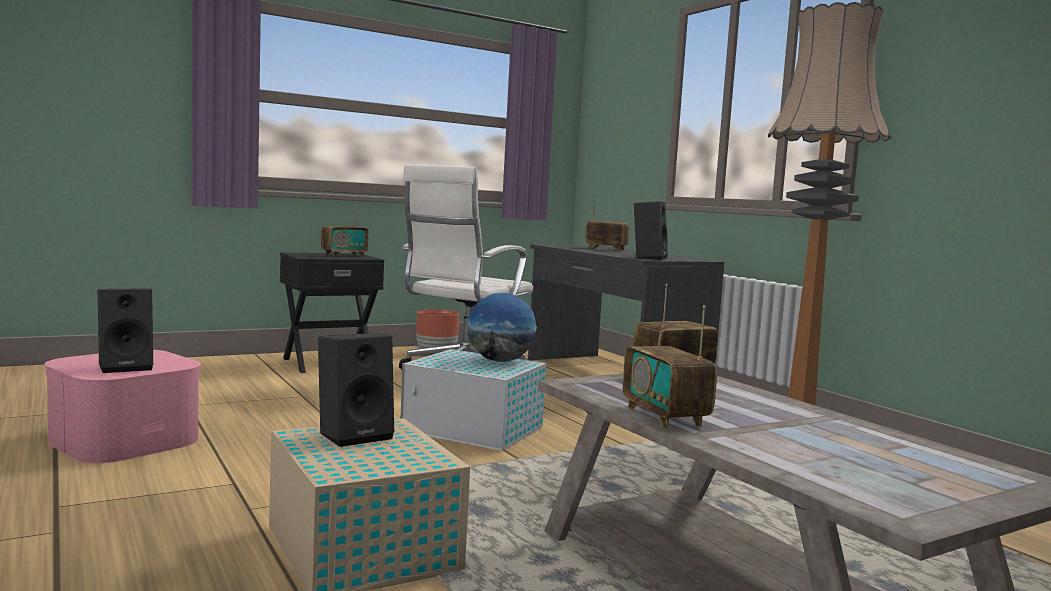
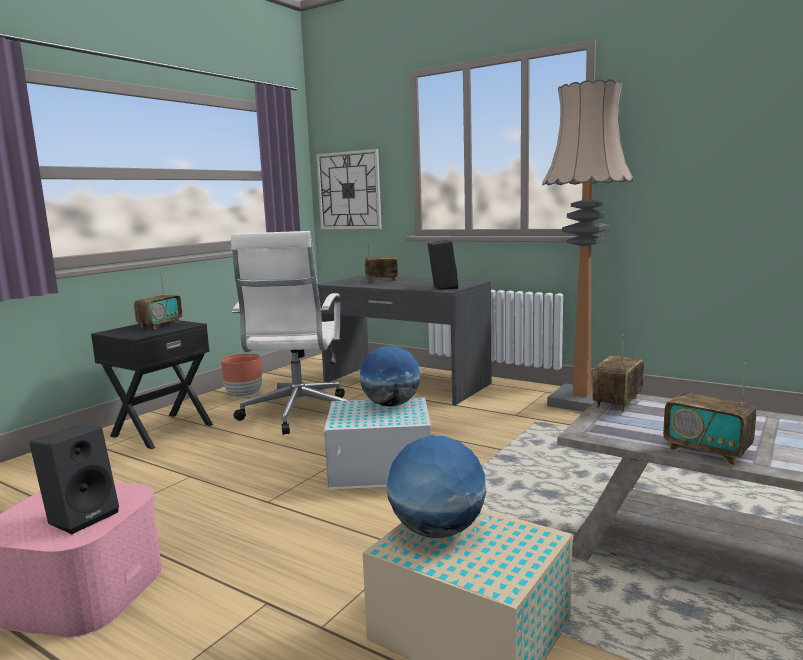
camera: 25 degrees left, 5 degrees up
(355, 435) = (437, 531): black speaker -> globe
(610, 148) = (349, 190): none -> wall clock

